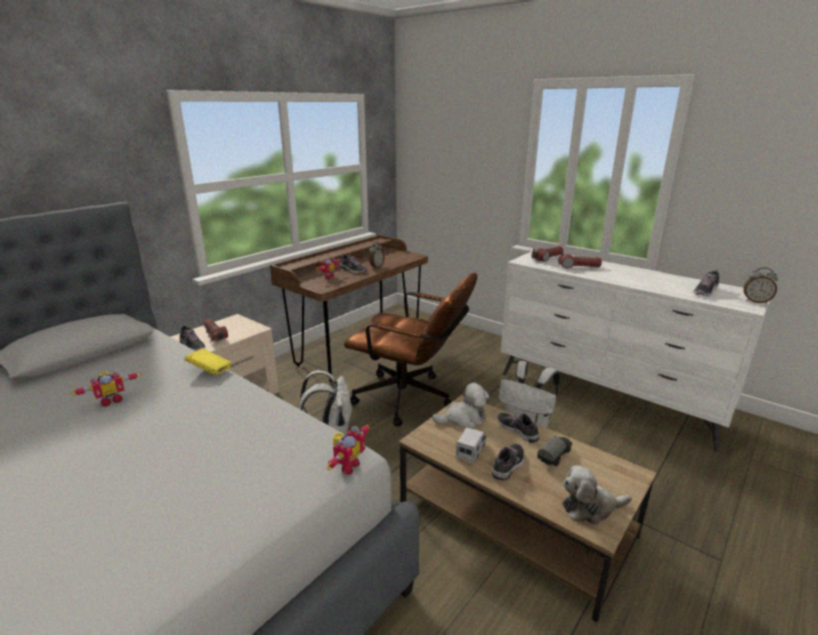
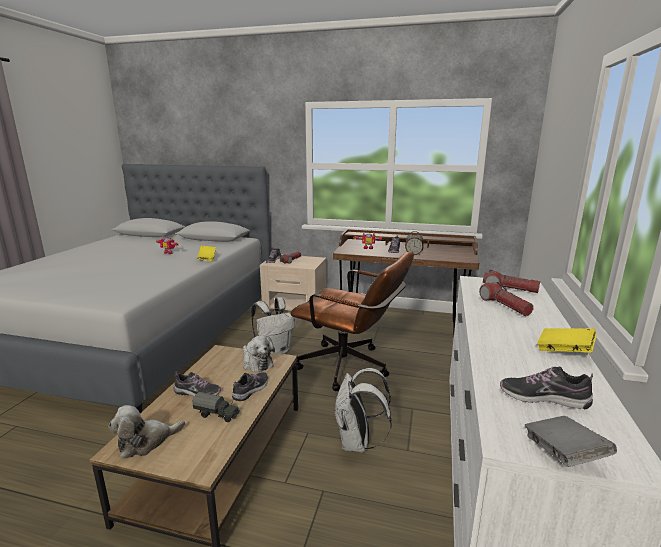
camera: 65 degrees right, 5 degrees down
(347, 465) = (110, 304): toy robot -> none
(411, 400) = (351, 368): brown office chair -> brown office chair turned 60 degrees counterclockwise
(471, 450) = (212, 373): toy truck -> none
(590, 508) = (146, 442): plush toy -> plush toy turned 90 degrees counterclockwise
(650, 273) = (564, 351): none -> yellow book
(755, 301) = (563, 454): alarm clock -> grey book

